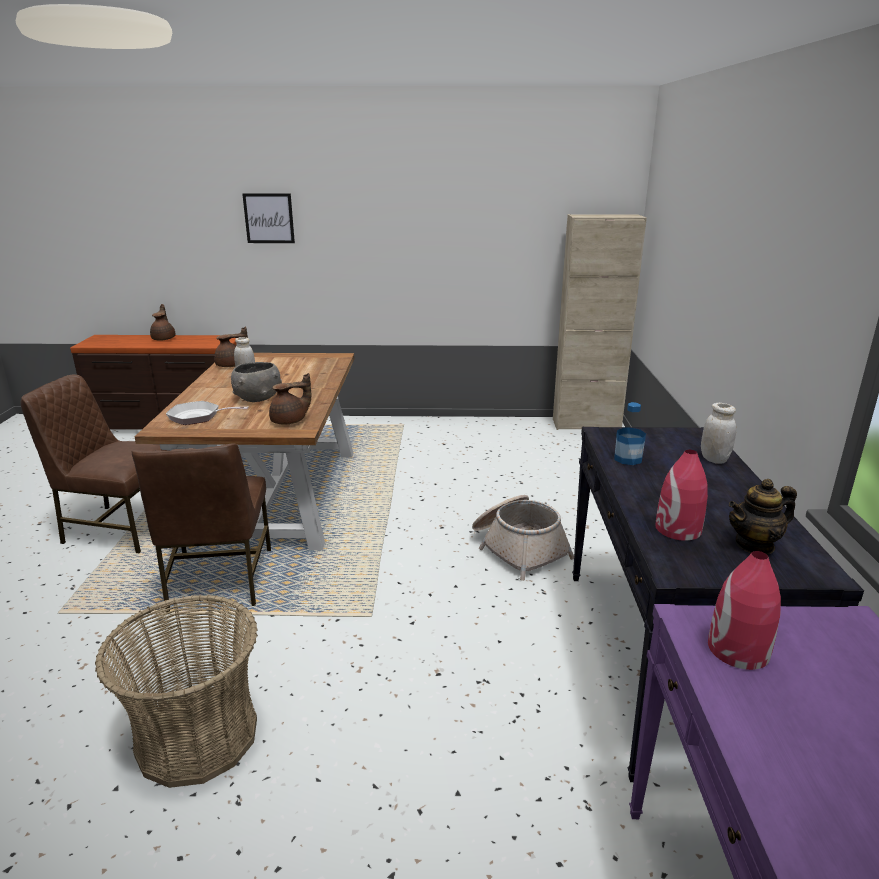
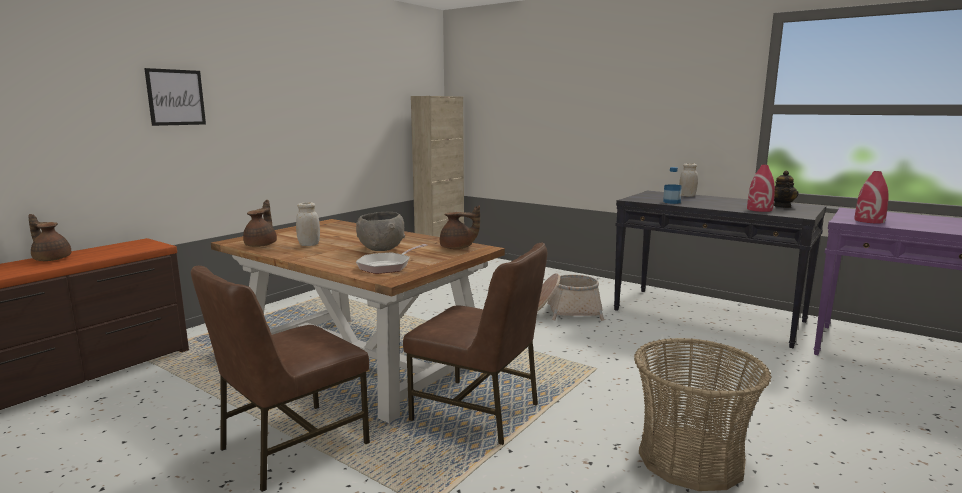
camera: 55 degrees left, 10 degrees down
(290, 421) = (457, 248): brown teapot -> brown teapot turned 90 degrees clockwise

